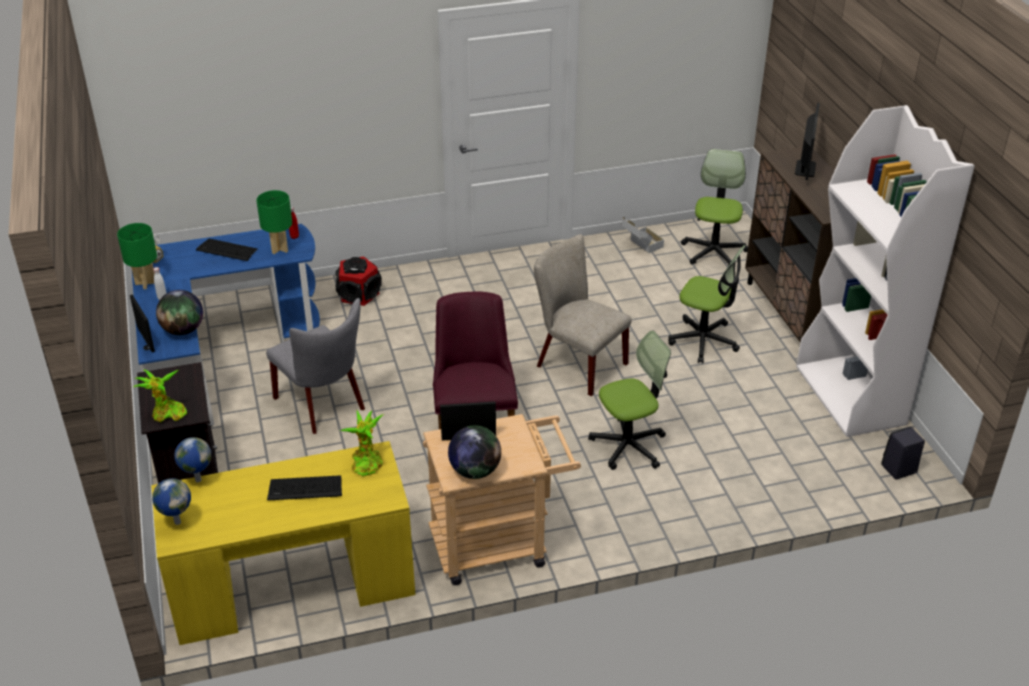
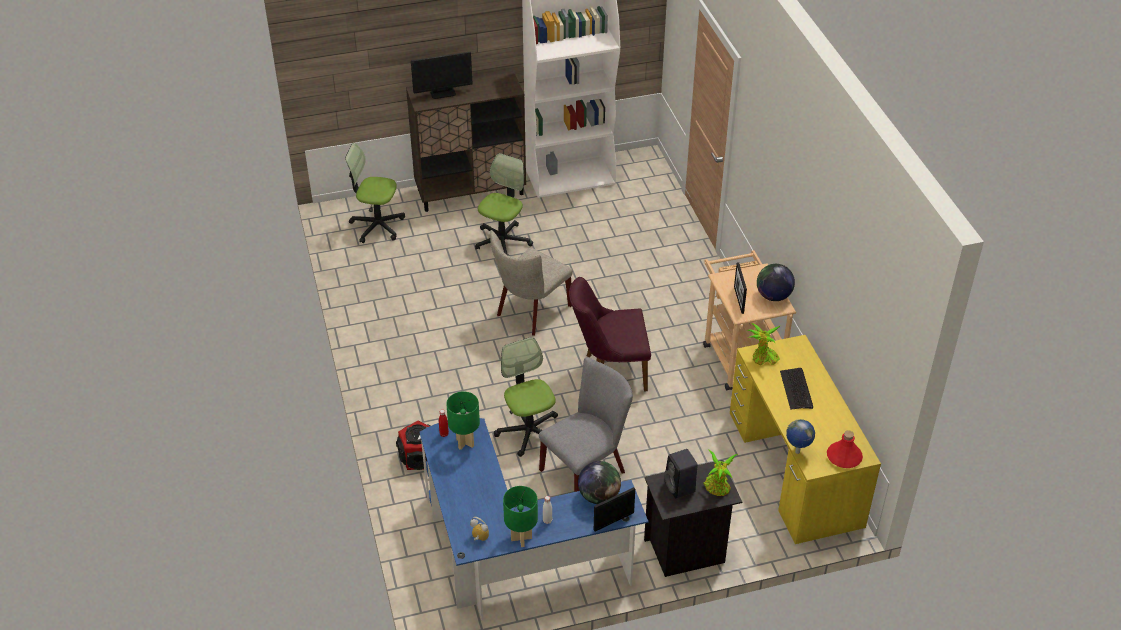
camera: 90 degrees left, 5 degrees up
(177, 522) = (844, 457): globe -> red bottle
(227, 250) = (465, 483): keyboard -> none
(628, 445) = (629, 287): office chair -> office chair (529, 431)
(640, 246) = (362, 267): cardboard box -> none
(805, 168) = (443, 93): monitor -> monitor turned 150 degrees clockwise
(898, 469) = (646, 167): black speaker -> black speaker (680, 487)

